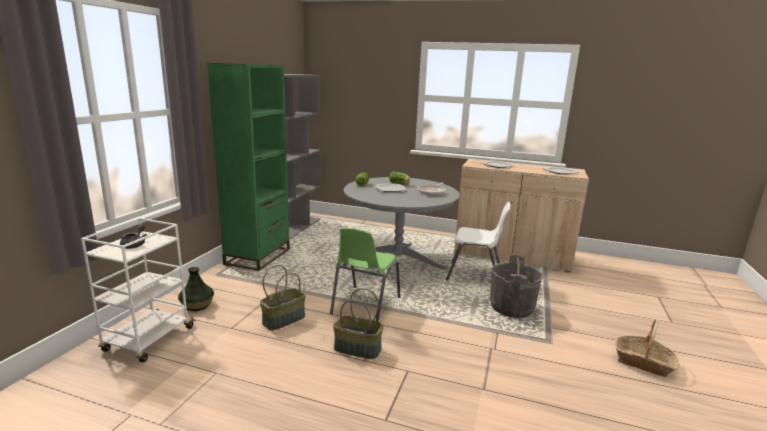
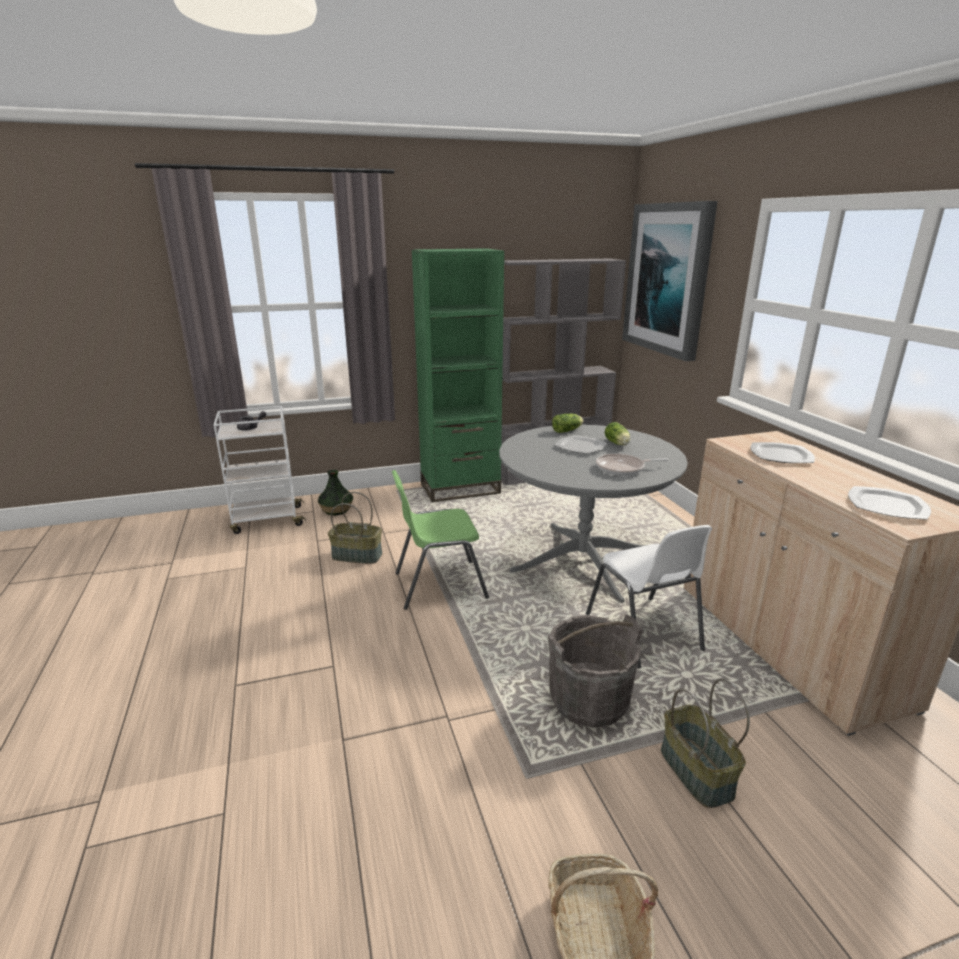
camera: 55 degrees right, 5 degrees up
(348, 86) = (668, 279): none -> picture
(357, 349) = (345, 617): basket -> basket (694, 772)

